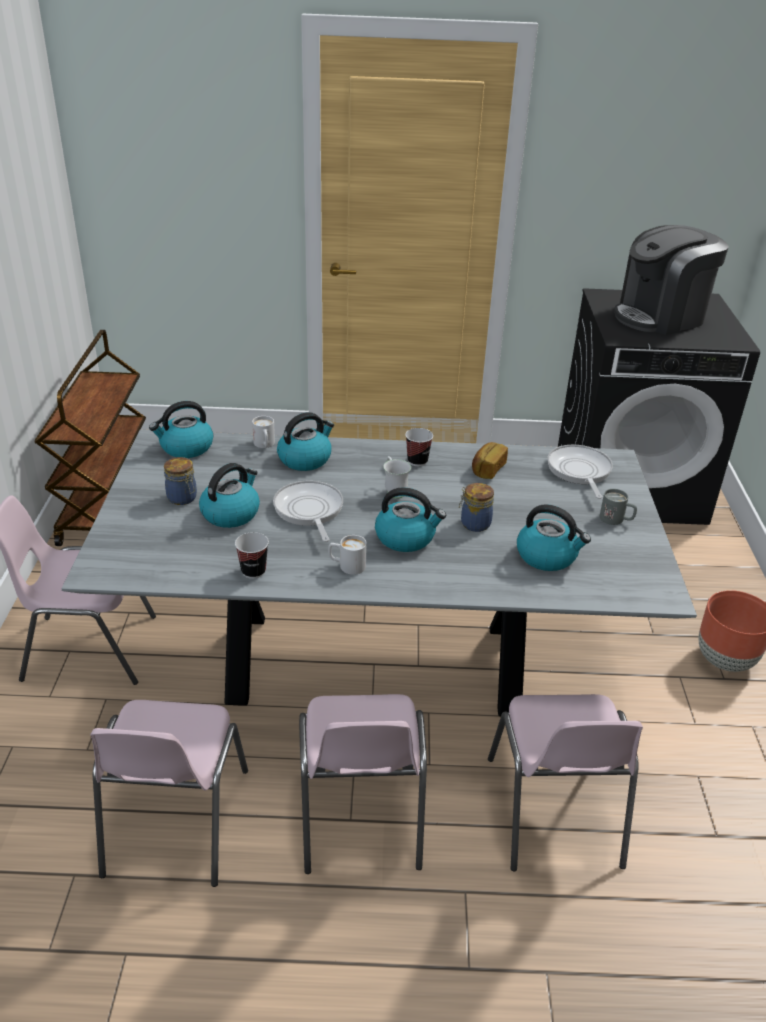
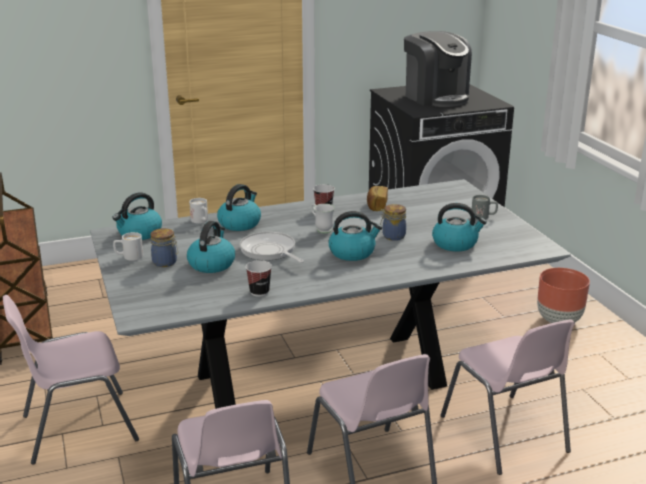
camera: 20 degrees left, 10 degrees down
(347, 566) = (324, 275): white mug -> white mug (129, 257)
(579, 471) = (439, 196): frying pan -> none
(660, 317) = (436, 97): coffee machine -> coffee machine turned 75 degrees counterclockwise

